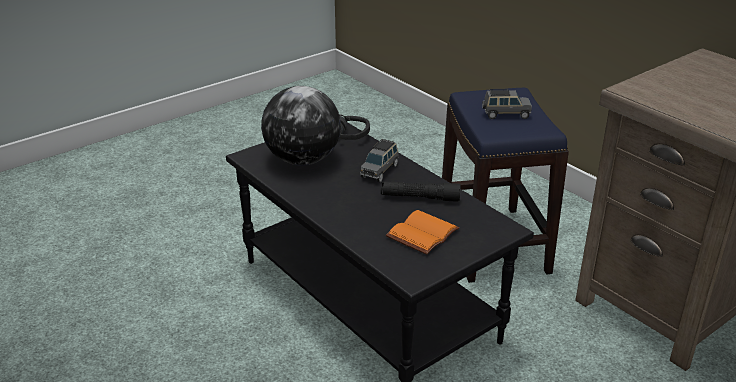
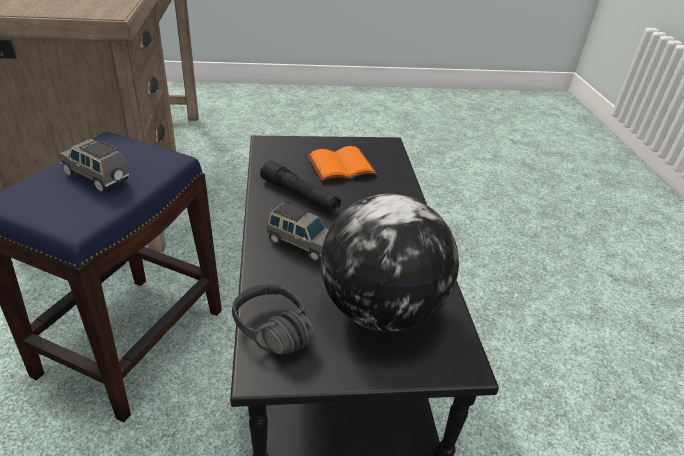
camera: 150 degrees left, 5 degrees up
(379, 171) = (300, 244): grey toy car -> grey toy car turned 60 degrees clockwise

